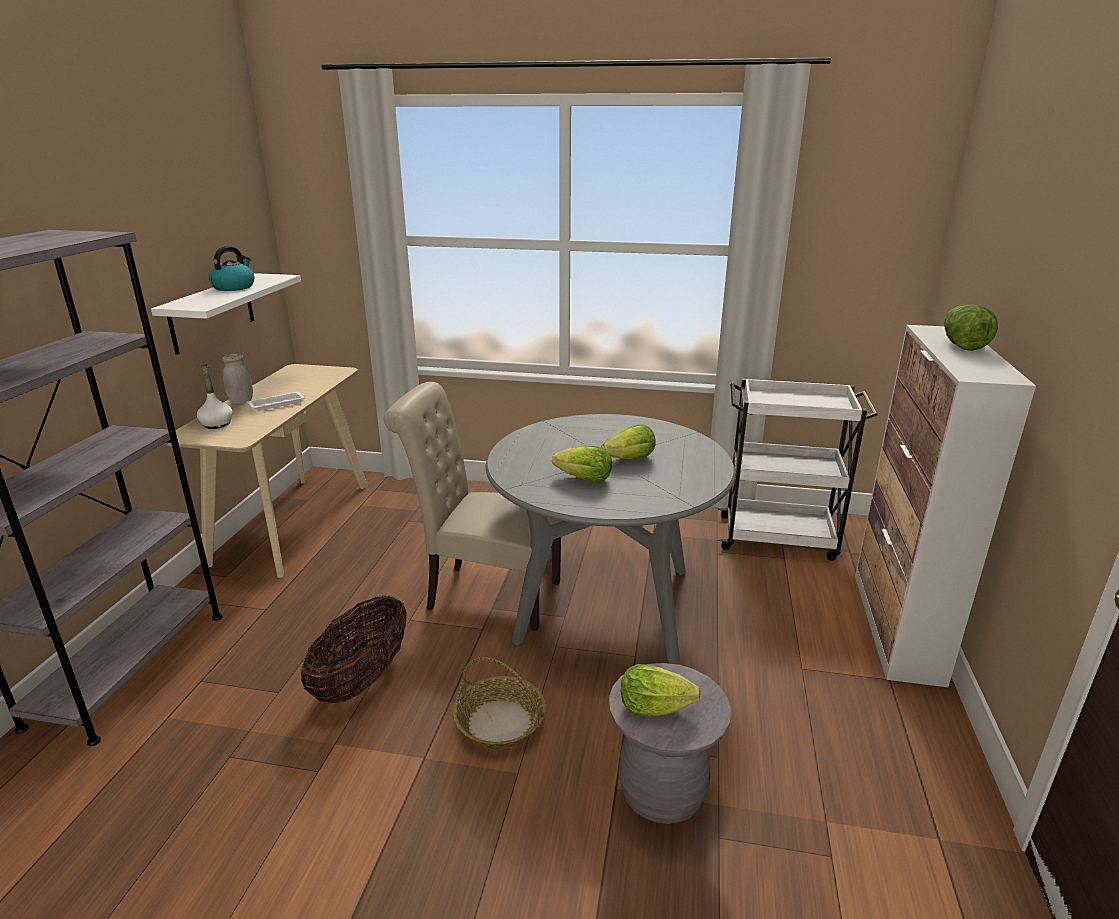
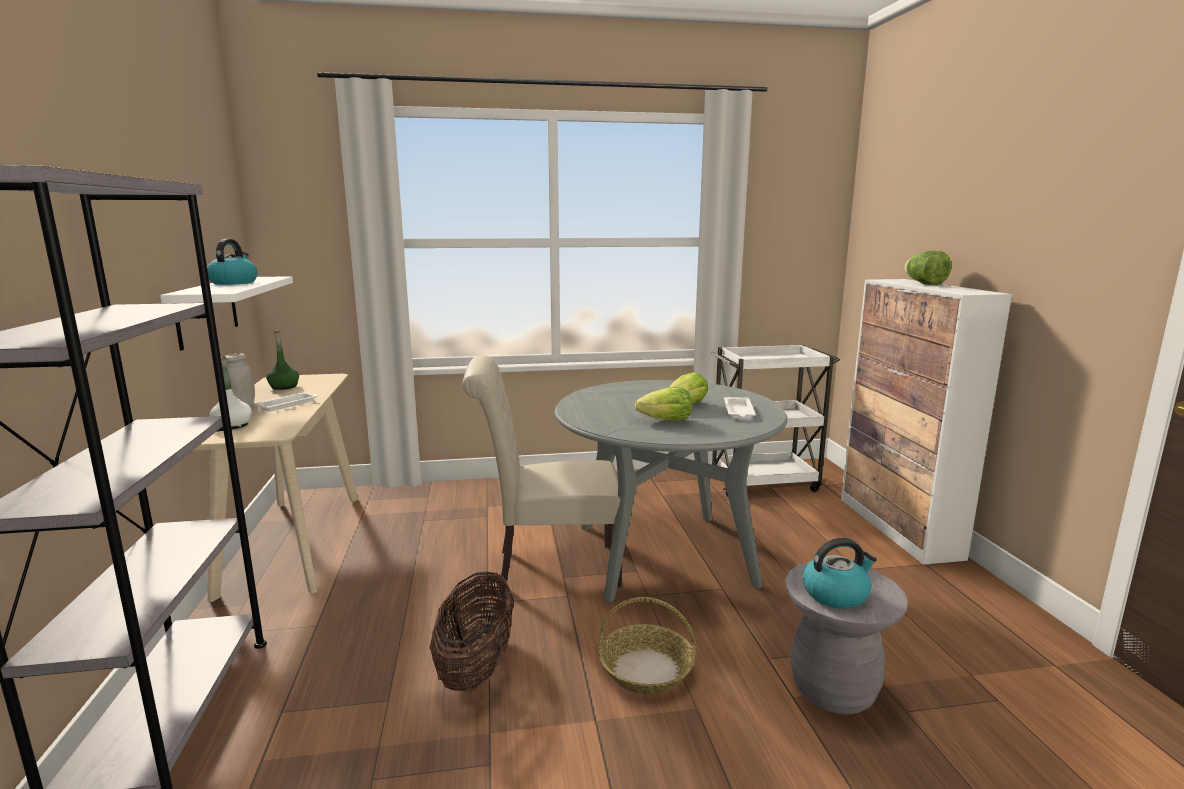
camera: 20 degrees left, 10 degrees down
(292, 380) = (284, 387): none -> green bottle
(653, 707) = (836, 594): lettuce -> kettle
(675, 478) = (739, 412): none -> white tray

